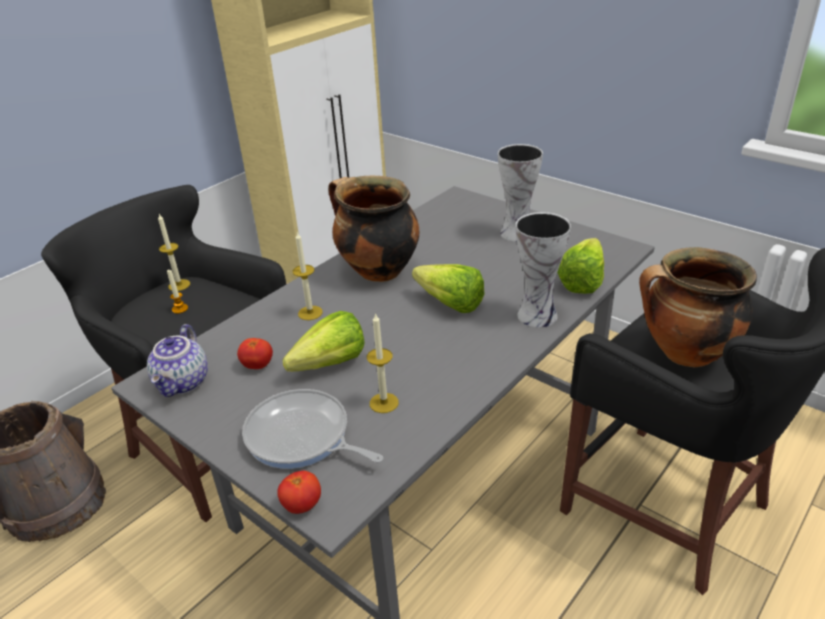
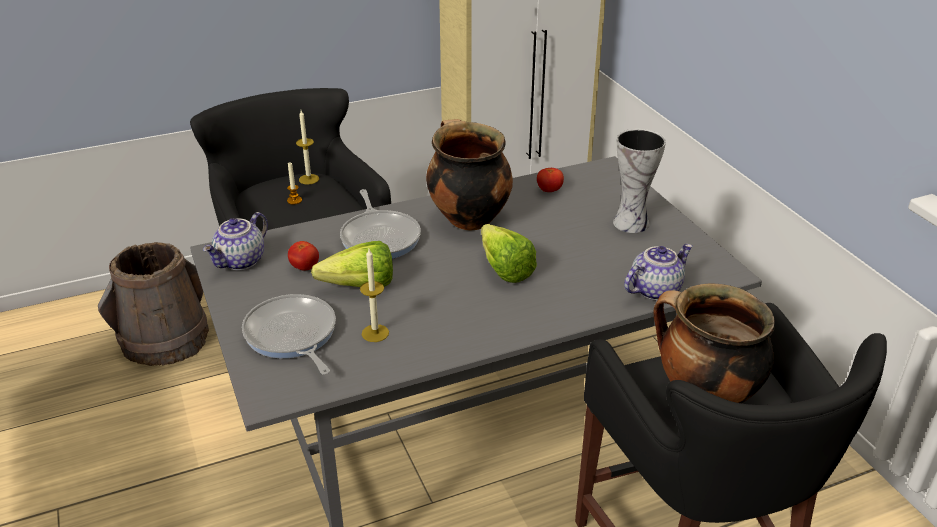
camera: 25 degrees right, 0 degrees up
(302, 505) = (252, 385): tomato -> tomato (549, 190)
(310, 313) = (380, 237): candle -> frying pan
(538, 314) = (575, 306): vase -> none
(585, 279) = (654, 289): lettuce -> teapot

